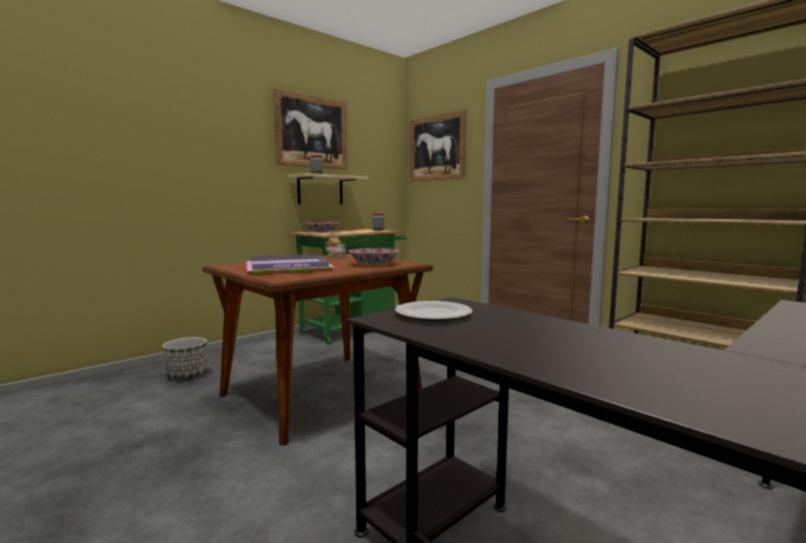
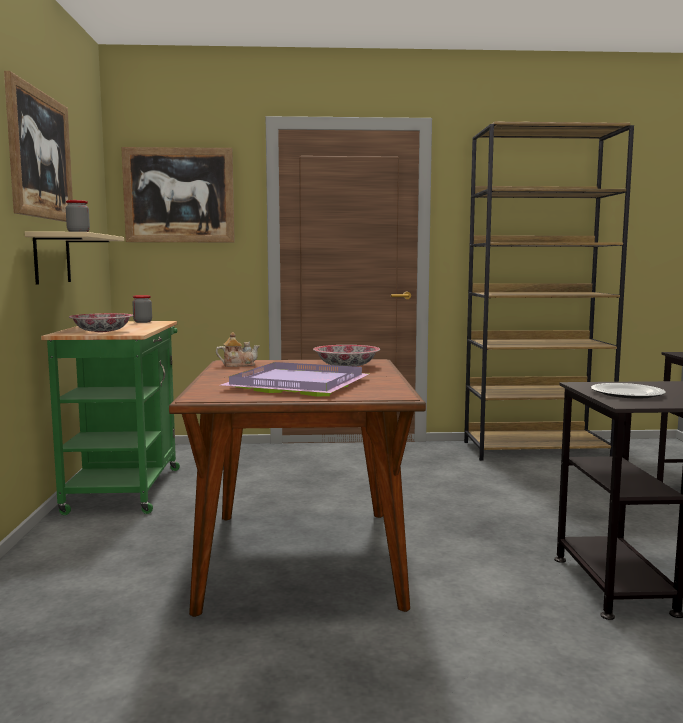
camera: 50 degrees left, 0 degrees up
(187, 375) = (53, 626): planter -> none

